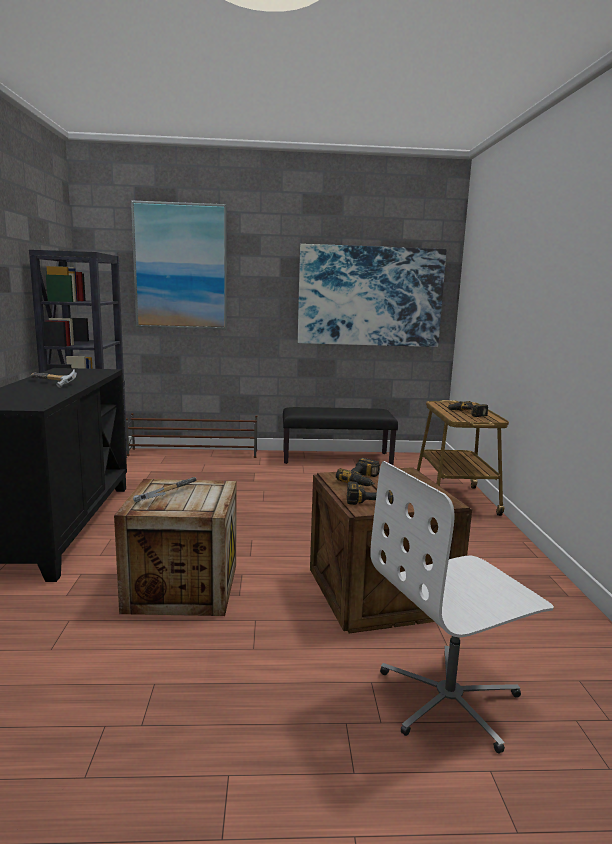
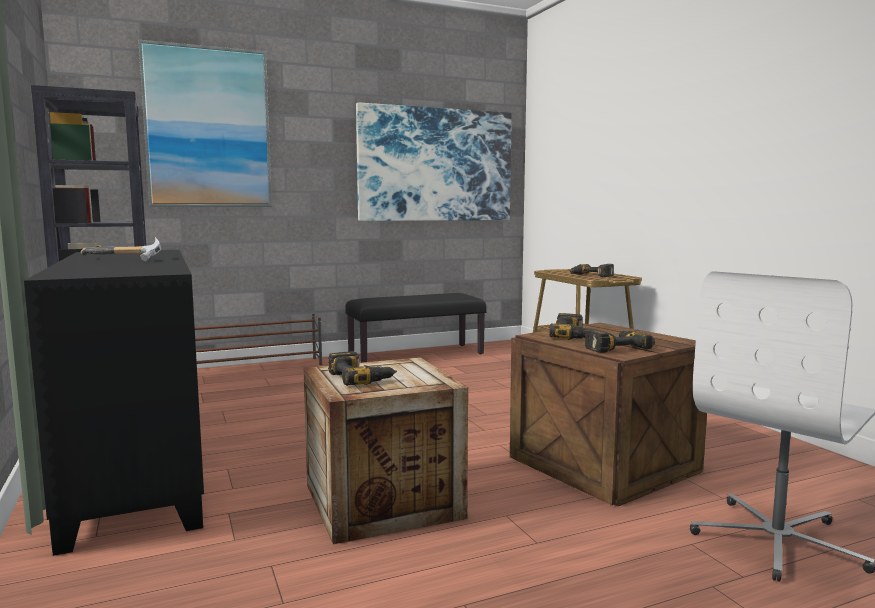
camera: 20 degrees left, 5 degrees down
(165, 495) = (361, 377): hammer -> power drill

